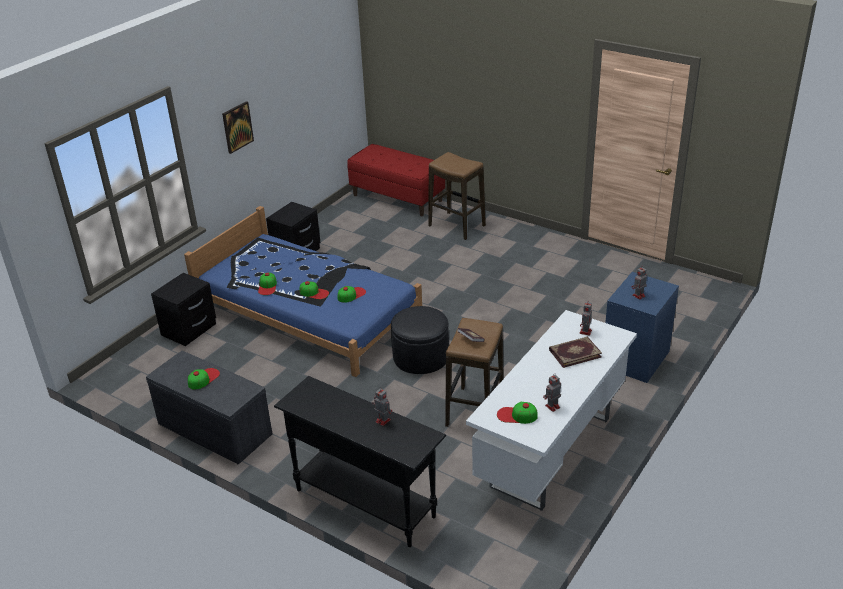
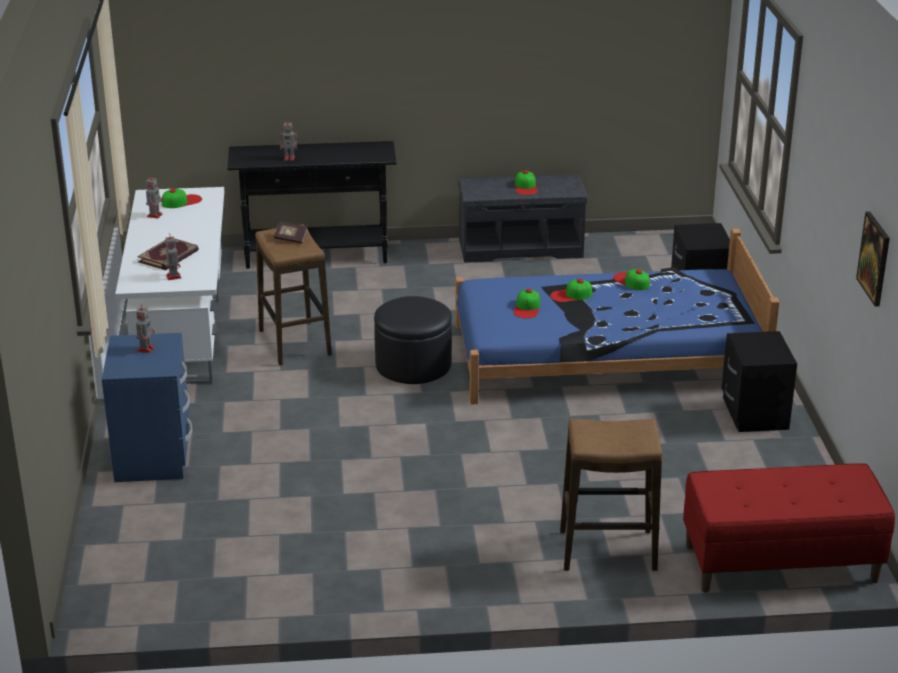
camera: 140 degrees right, 5 degrees down
(237, 127) = (821, 183): picture -> picture (874, 258)

